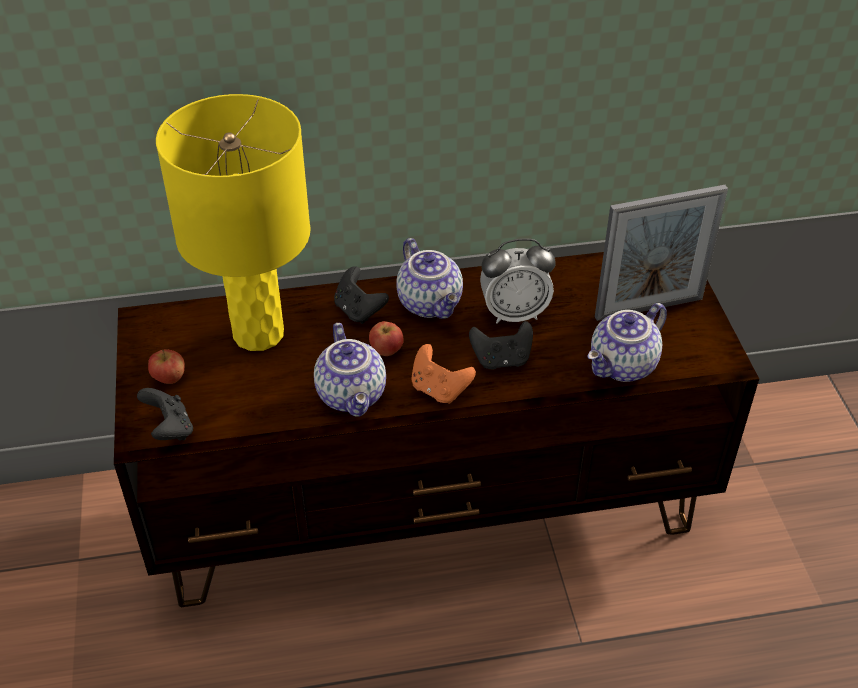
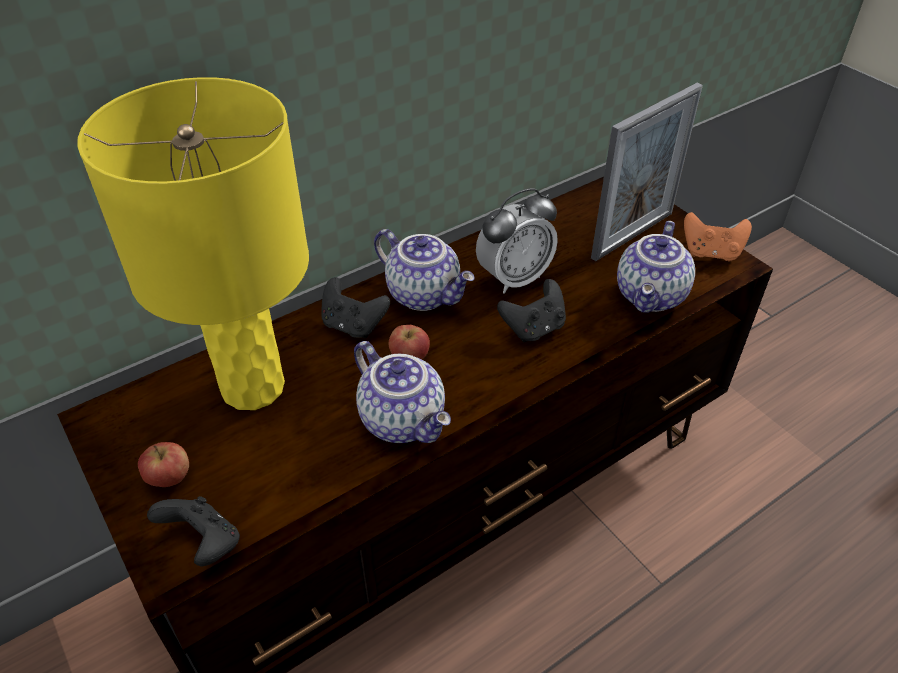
camera: 25 degrees left, 0 degrees up
(439, 389) = (492, 380): orange game controller -> orange game controller (711, 253)

